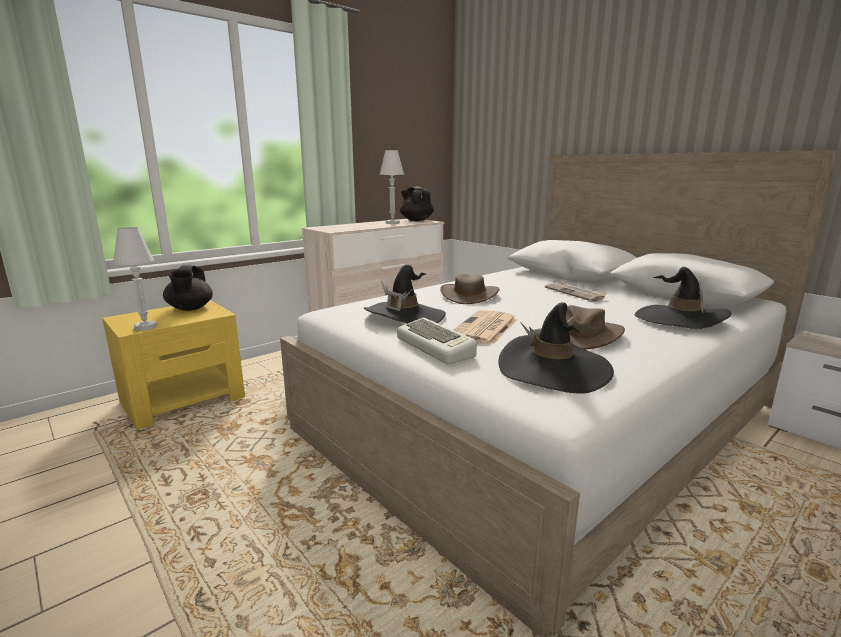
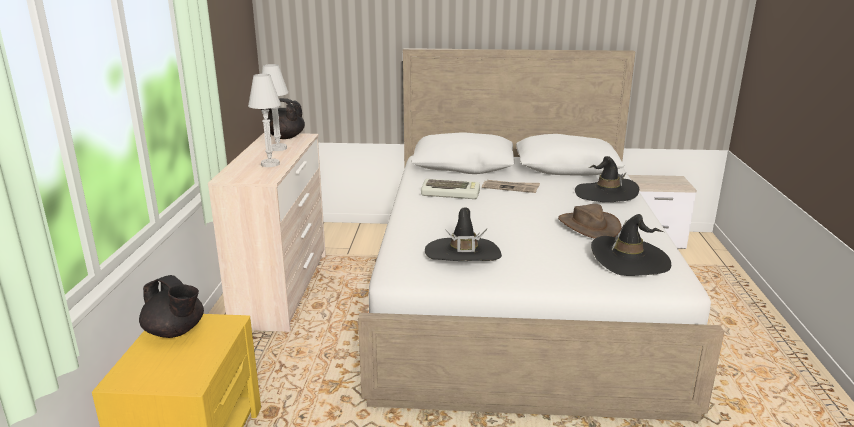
camera: 45 degrees left, 5 degrees up
(145, 327) = (196, 372): white table lamp -> white table lamp (270, 164)
(437, 347) = (546, 272): keyboard -> keyboard (451, 193)
(469, 295) = (452, 214): brown hat -> none
(484, 328) = (533, 244): newspaper -> none

